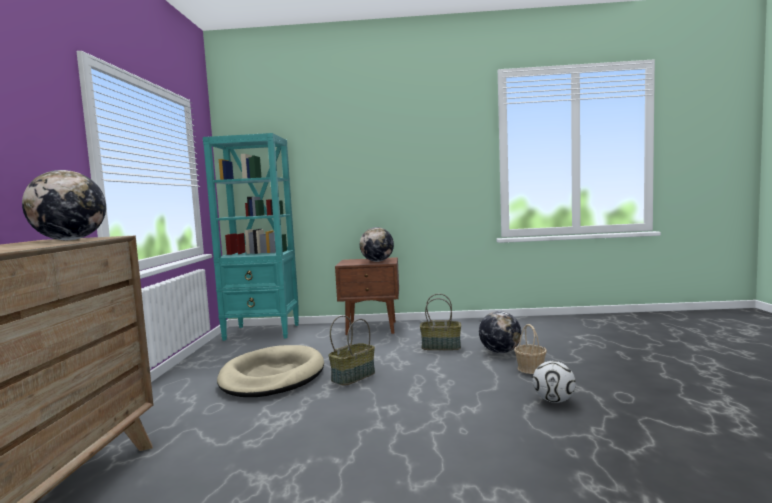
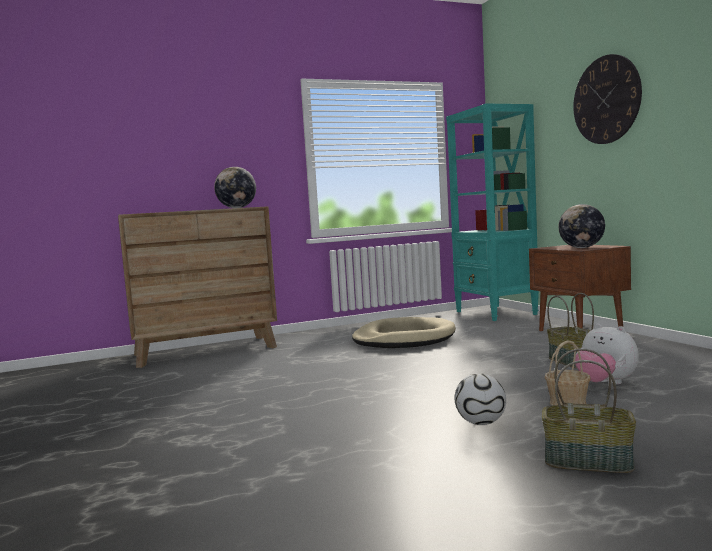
camera: 65 degrees right, 0 degrees up
(353, 376) = (436, 355): basket -> basket (588, 461)
(369, 148) = (606, 100): none -> wall clock
(500, 352) = (605, 384): globe -> plush toy

